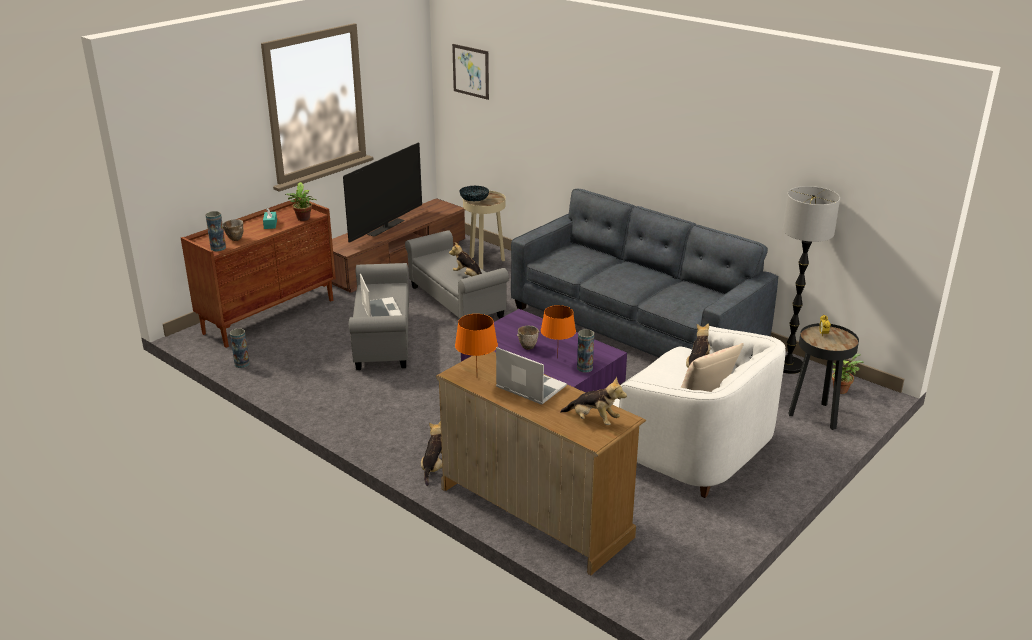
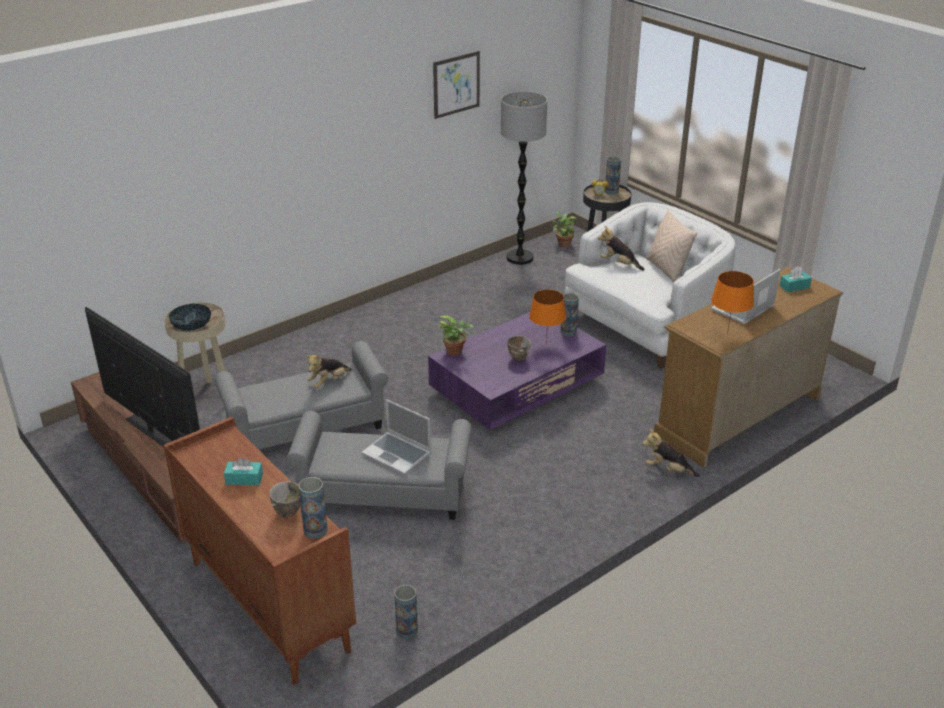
camera: 80 degrees left, 5 degrees up
(303, 219) = (241, 447): potted plant -> potted plant (456, 352)
(380, 311) = (398, 454): laptop -> laptop turned 135 degrees counterclockwise
(471, 71) = (69, 179): picture -> picture (456, 84)
(593, 420) = (794, 286): plush toy -> turquoise tissue box
(635, 327) = (420, 318): grey sofa -> none
(840, 341) = (611, 191): none -> vase

